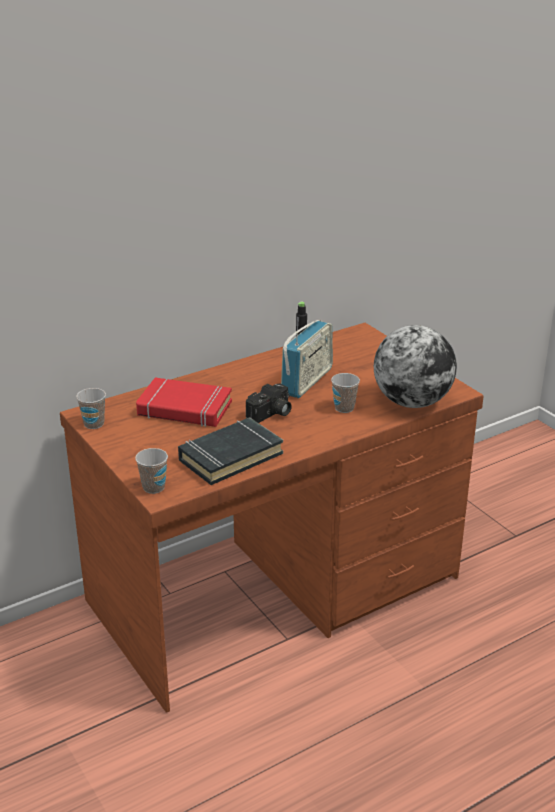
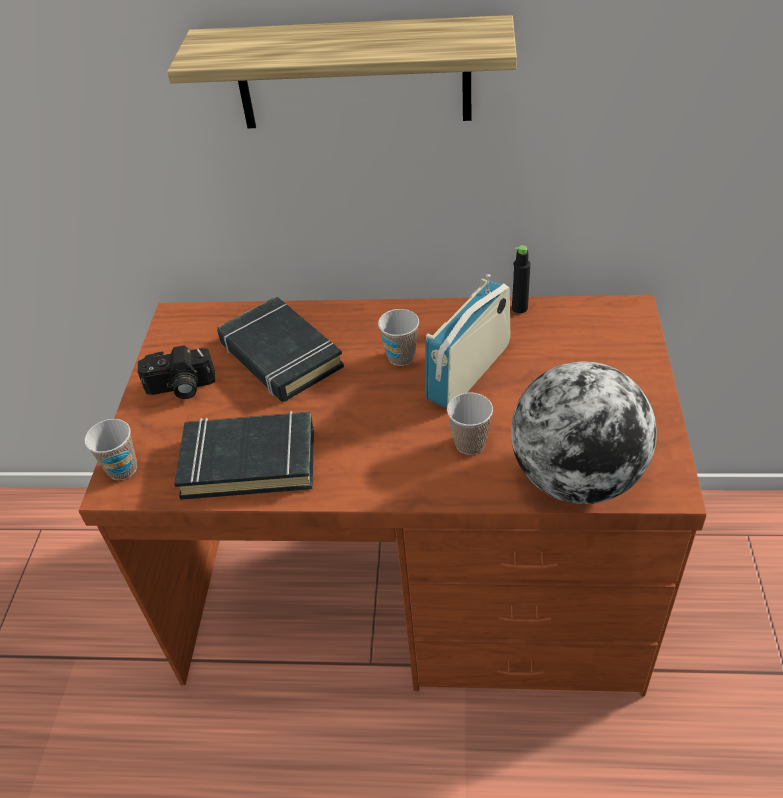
camera: 40 degrees right, 15 degrees up
(94, 424) = (169, 336): cup -> cup (401, 357)
(184, 409) = (280, 356): red book -> black book
(198, 210) = (353, 74): none -> shelf
(271, 414) = (367, 411): camera -> camera (180, 388)
(307, 381) = (469, 372): radio -> radio turned 150 degrees clockwise

